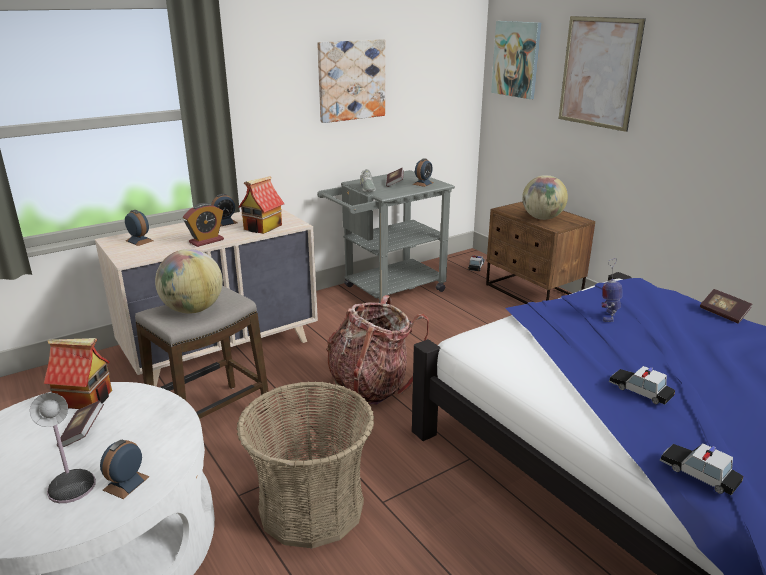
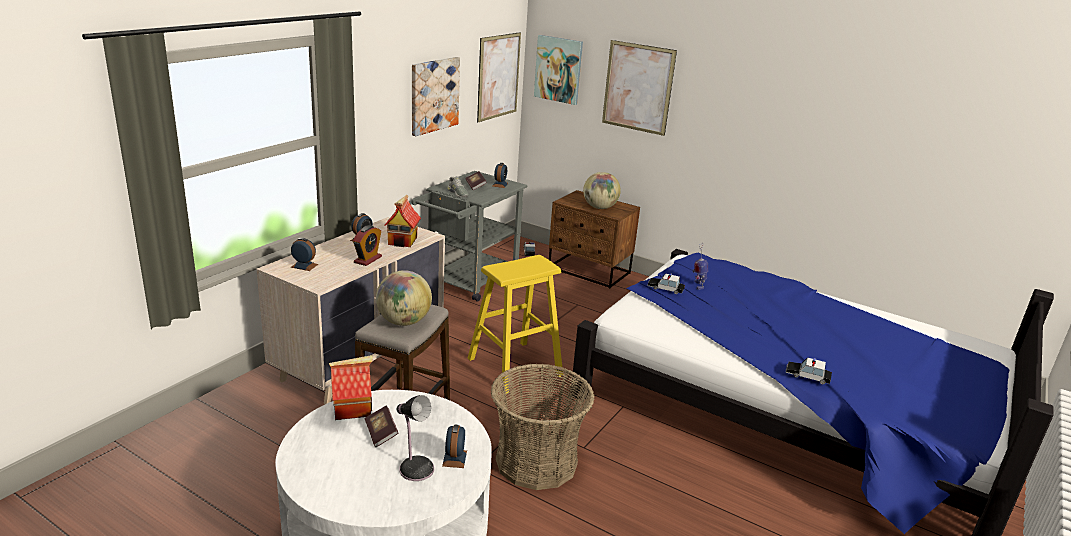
camera: 25 degrees left, 0 degrees up
(371, 385) = (515, 366): backpack -> yellow stool
(446, 67) = (498, 76): none -> picture
(640, 390) = (749, 333): toy car -> toy car (665, 288)
(723, 314) = (764, 274): book -> none

